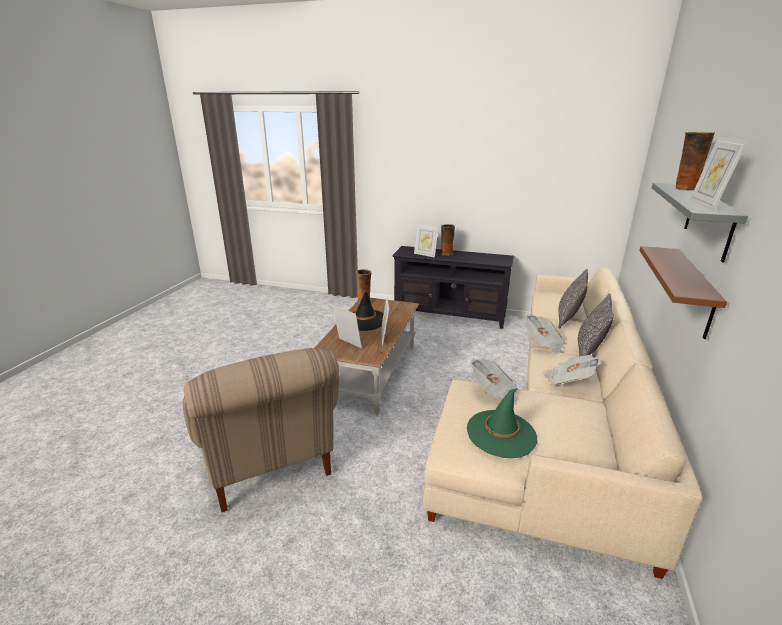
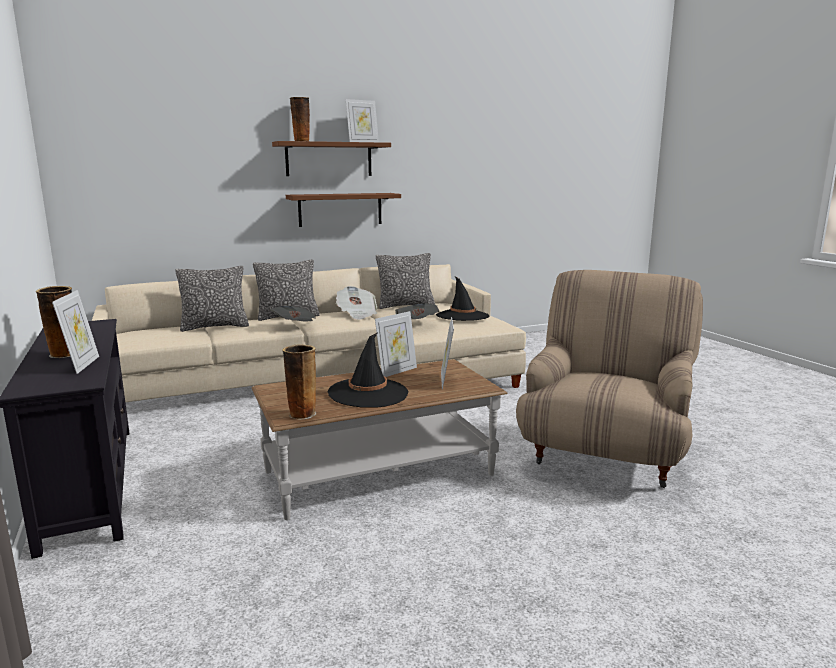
camera: 130 degrees left, 10 degrees down
(501, 433) = (462, 316): green hat -> black hat
(598, 427) = (405, 306): none -> pillow
(709, 221) = (329, 159): grey shelf -> brown shelf

